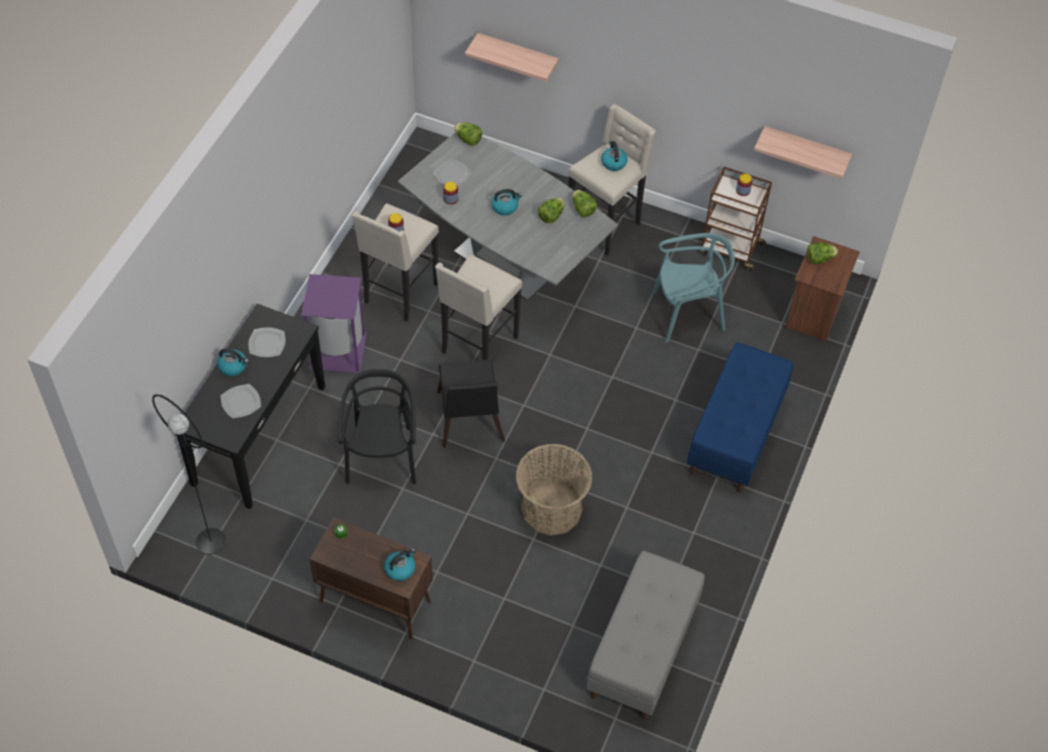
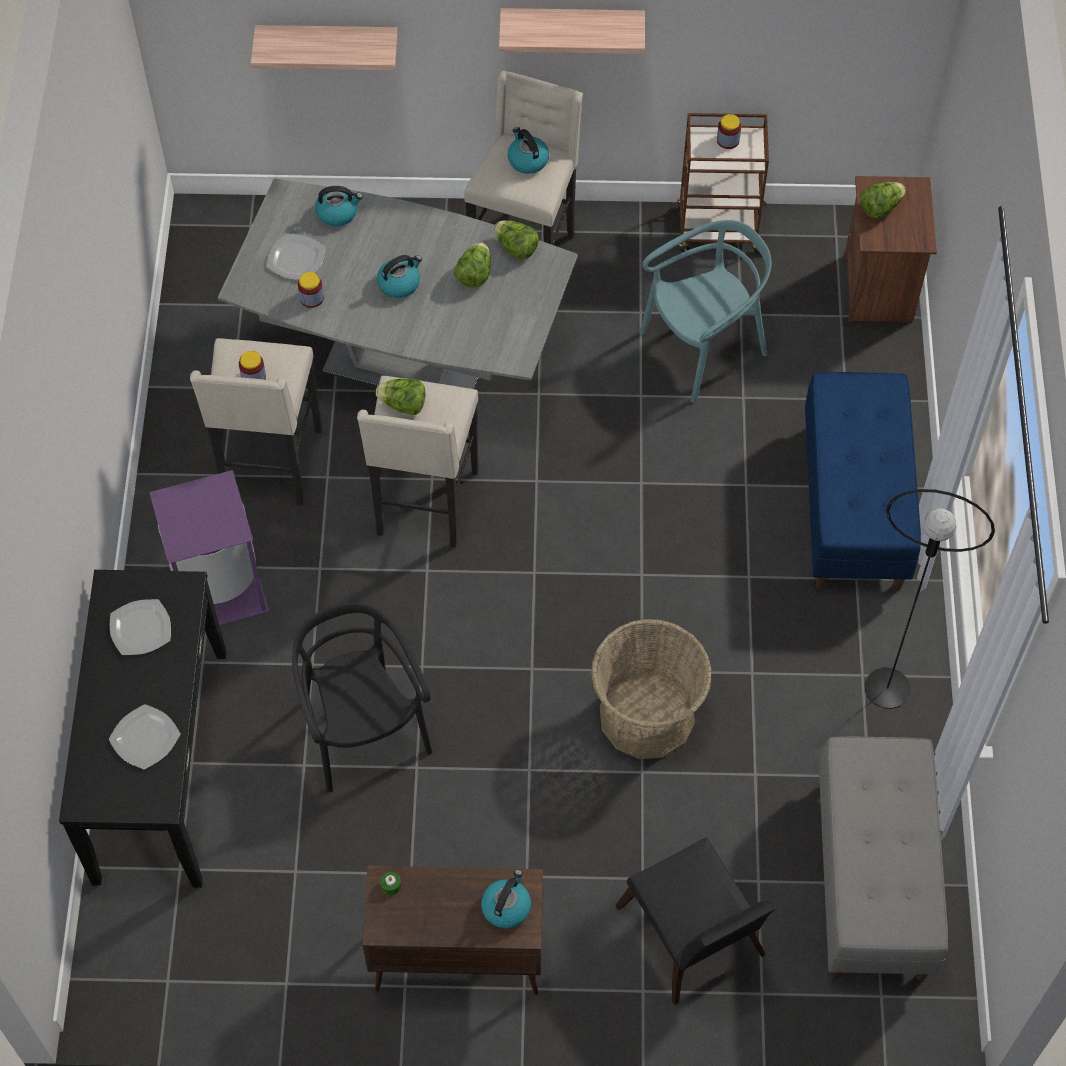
camera: 20 degrees left, 5 degrees up
(210, 541) = (164, 962): black floor lamp -> black floor lamp (887, 688)
(233, 366) = (105, 685): kettle -> kettle (338, 213)
(468, 140) = (294, 196): lettuce -> lettuce (403, 405)
(469, 421) = (467, 626): black chair -> black chair (693, 940)
(805, 150) = (814, 53): shelf -> shelf (572, 26)

